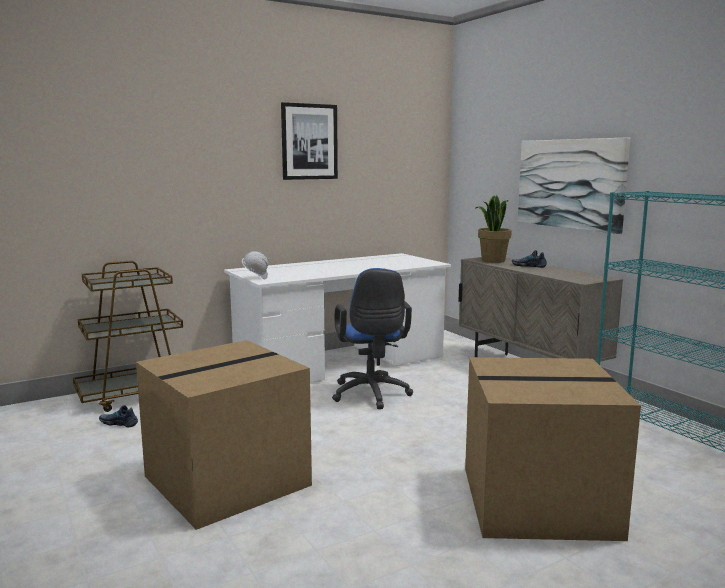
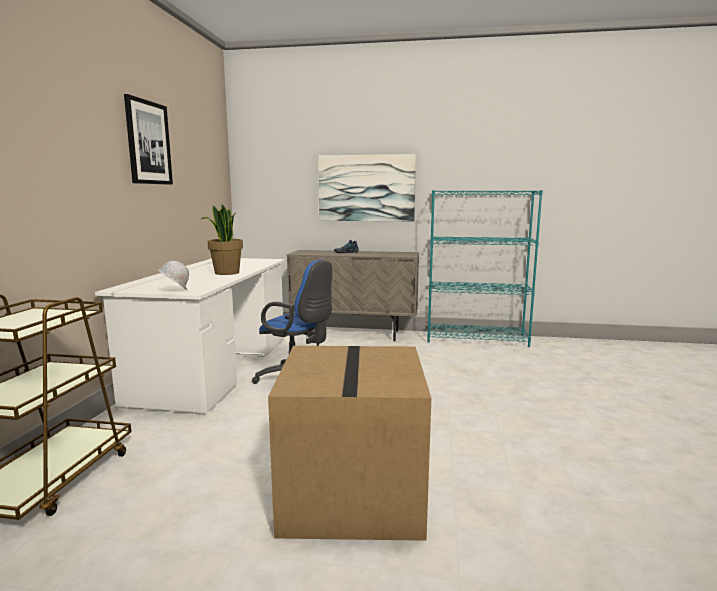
camera: 50 degrees left, 0 degrees up
(119, 423) = (105, 516): shoe -> none
(493, 260) = (312, 252): potted plant -> potted plant (226, 273)
(536, 502) = (521, 399): cardboard box -> none

